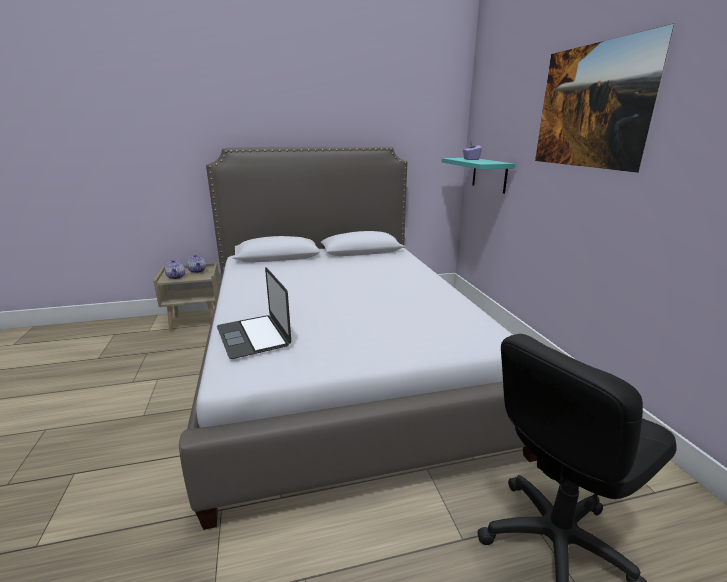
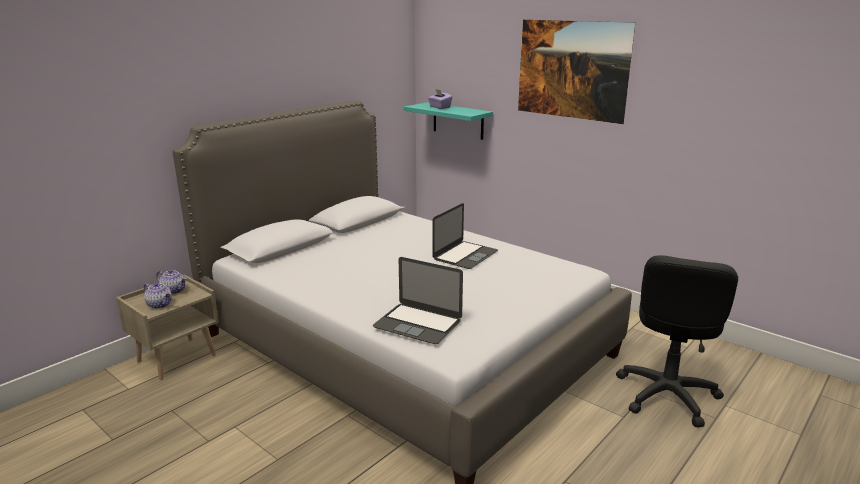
camera: 35 degrees left, 0 degrees up
(399, 293) = (465, 255): none -> laptop

